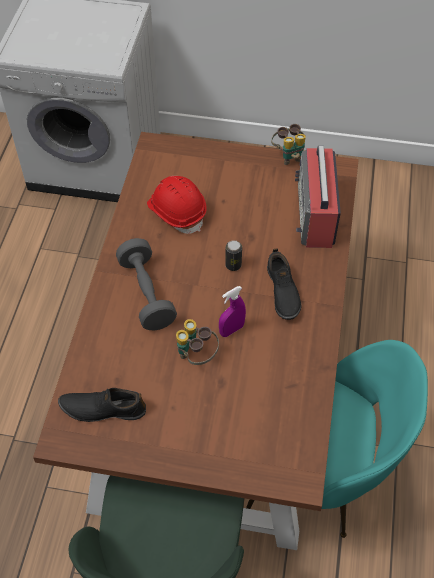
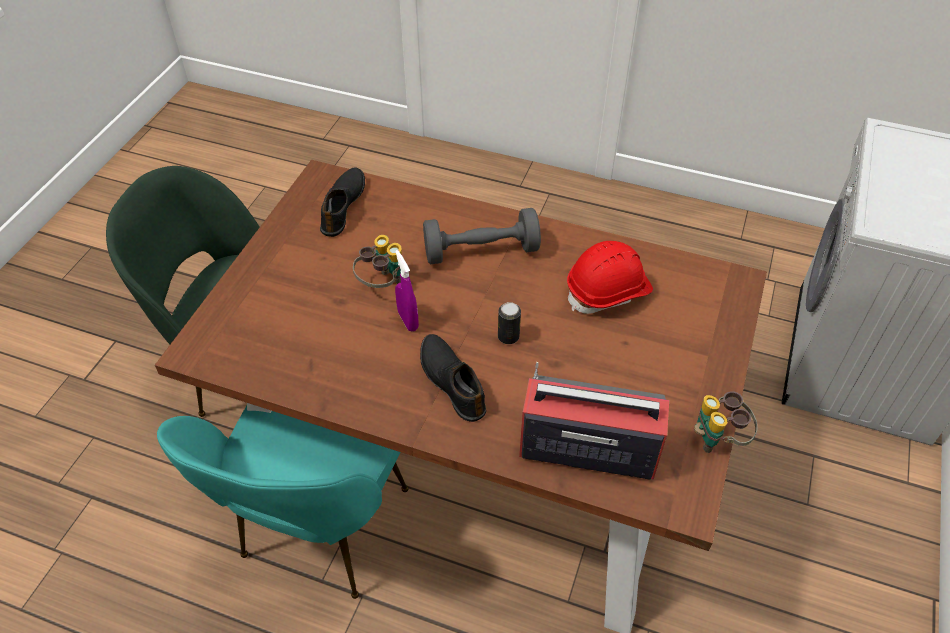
camera: 100 degrees right, 5 degrees down
(282, 292) = (452, 381): black shoe -> black shoe turned 60 degrees clockwise

